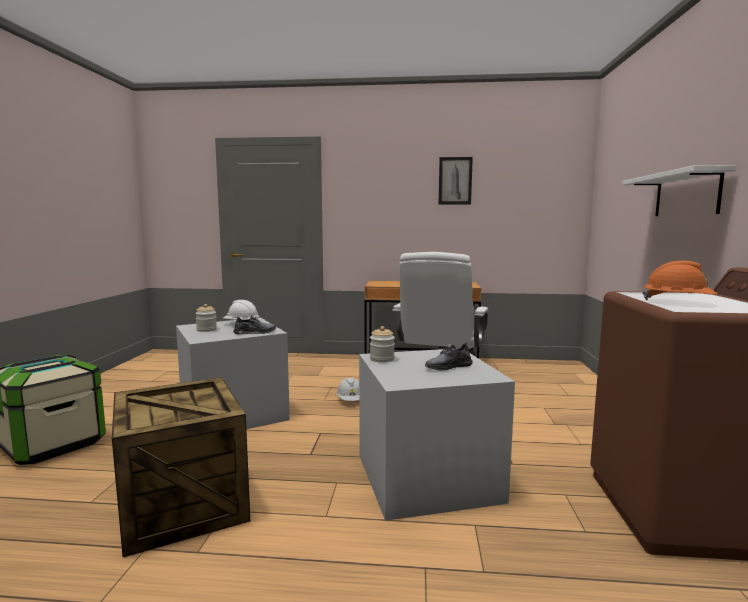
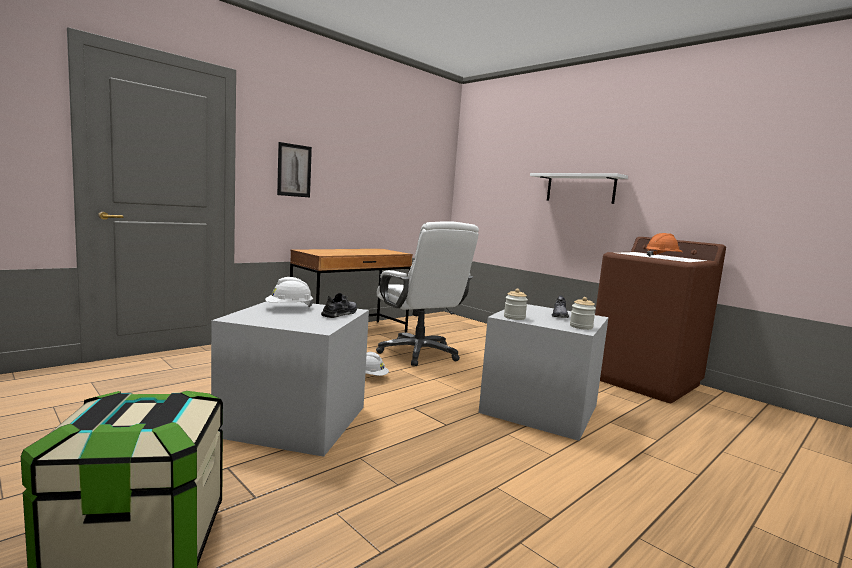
camera: 50 degrees left, 0 degrees up
(180, 504) = (457, 503): crate -> none
(206, 330) = (277, 319): jar -> jar (581, 327)
(455, 181) = (367, 149): picture -> picture (294, 170)

